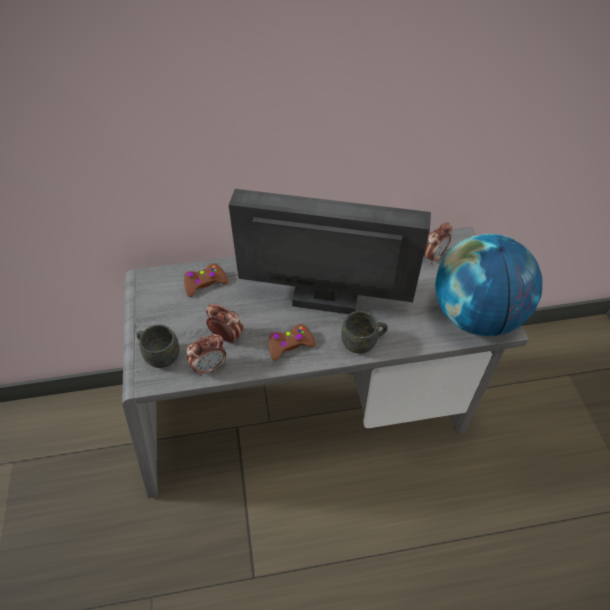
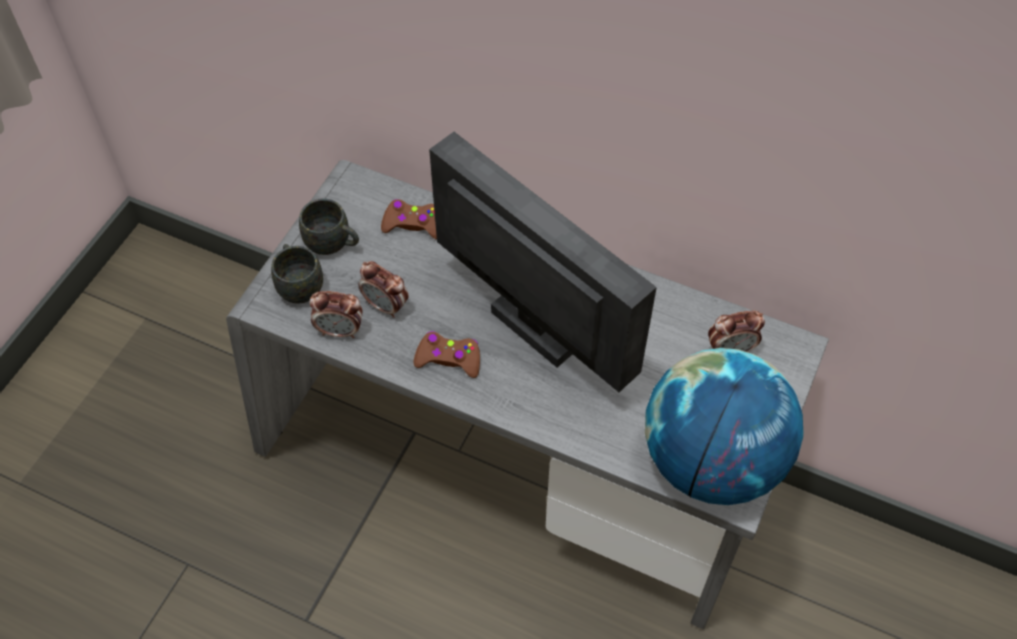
camera: 35 degrees right, 5 degrees up
(226, 337) = (386, 306): alarm clock -> alarm clock turned 150 degrees clockwise
(363, 342) = (537, 408): grey mug -> grey mug (333, 244)

